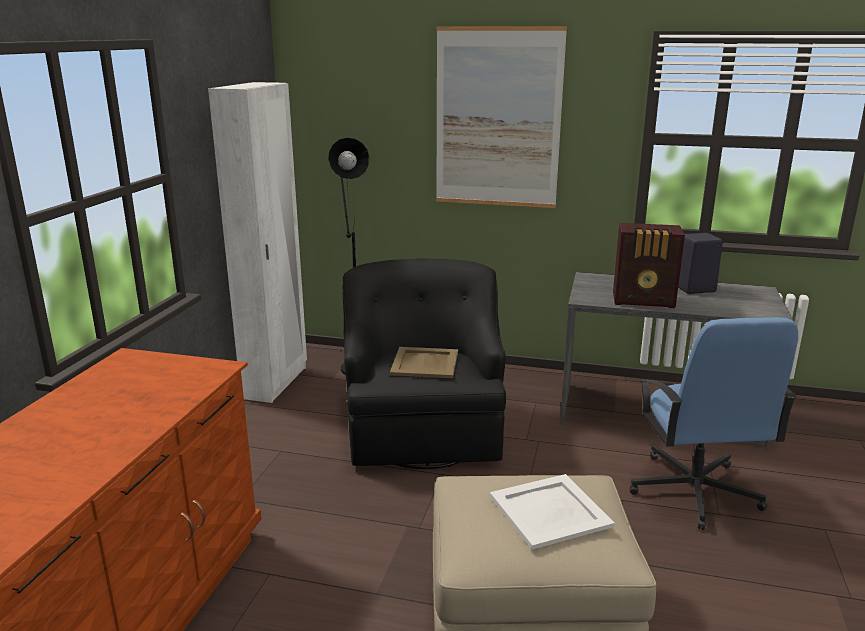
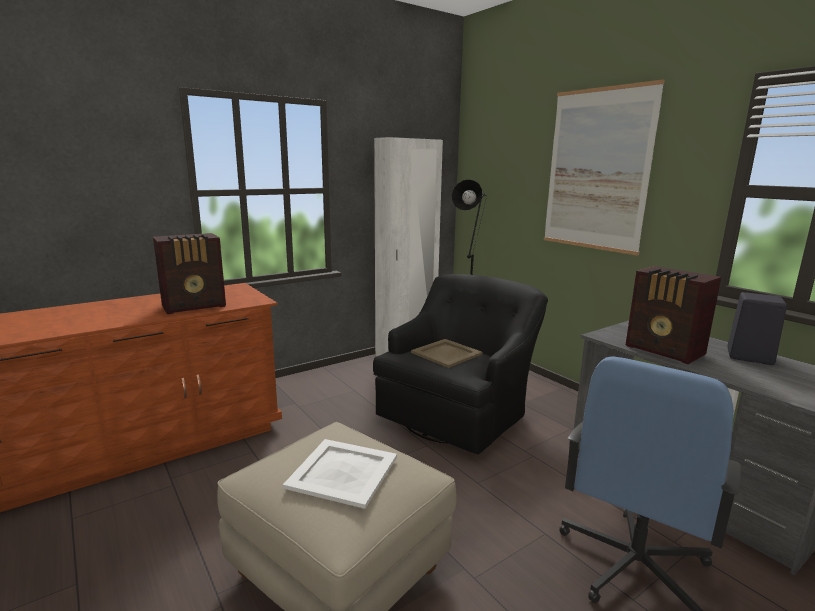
camera: 40 degrees right, 5 degrees down
(150, 403) = (195, 306): none -> radio

